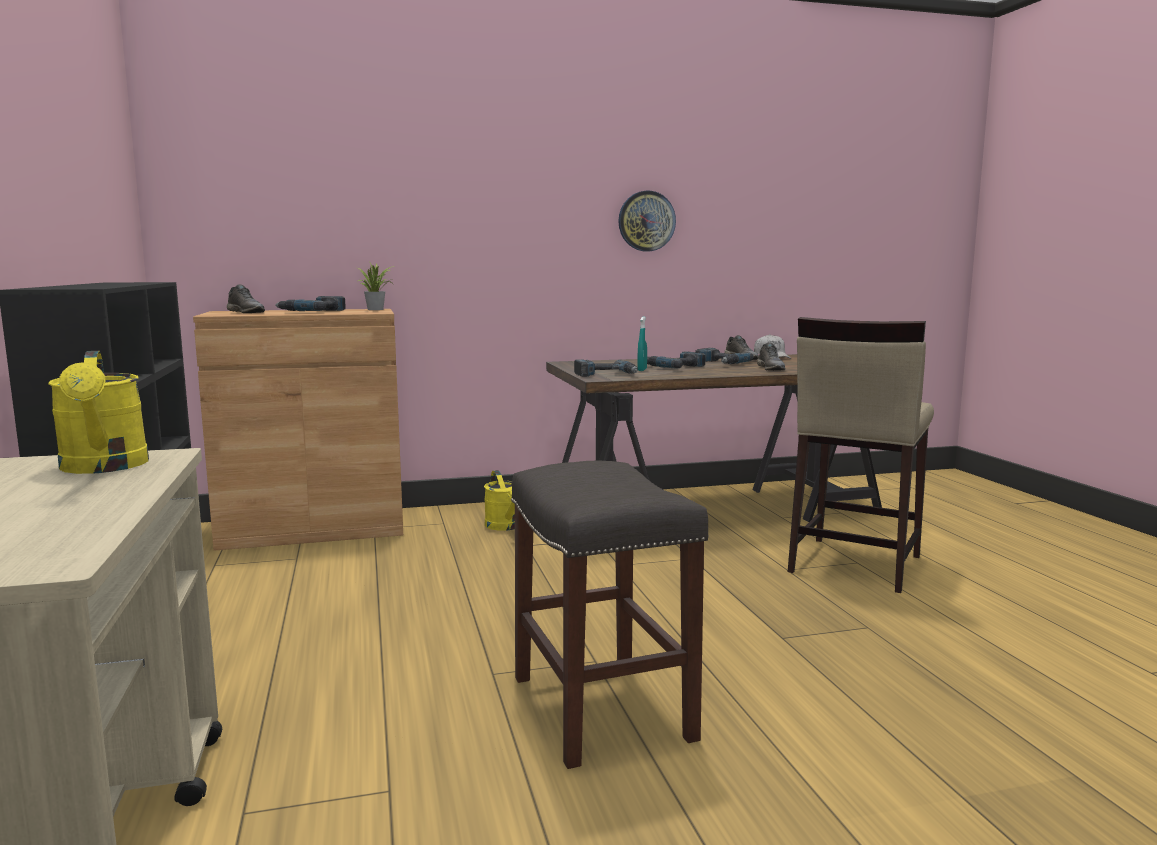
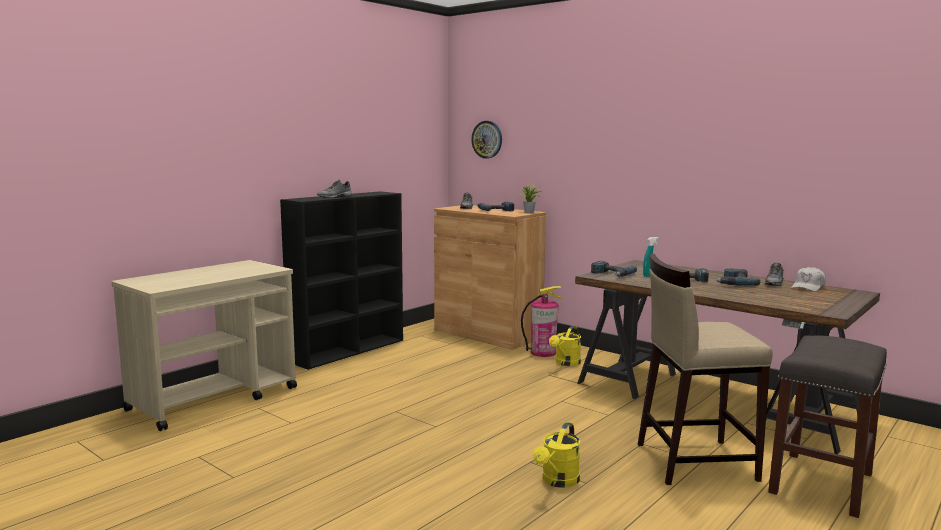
camera: 55 degrees right, 0 degrees up
(104, 467) = (253, 269): yellow watering can -> yellow watering can (558, 481)
(449, 525) = (543, 352): none -> fire extinguisher
(598, 706) = (393, 438): grey stool -> grey stool (820, 482)
(646, 221) = (719, 161): wall clock -> wall clock (487, 139)
(771, 369) = (741, 294): grey shoe -> grey shoe (335, 197)

